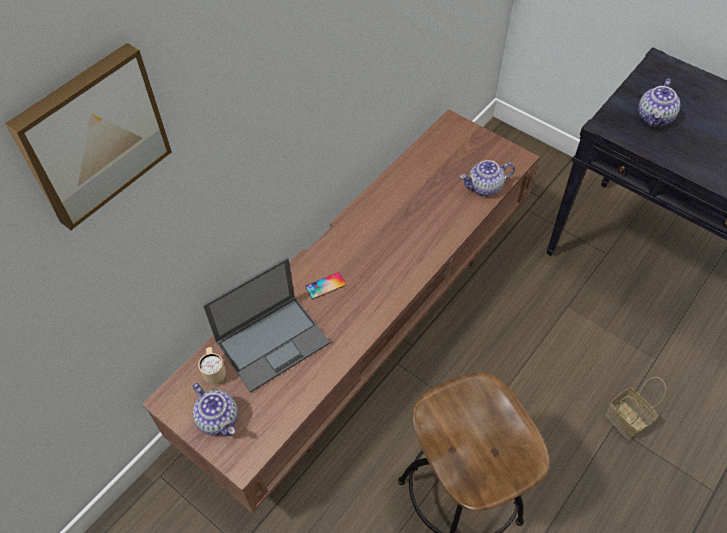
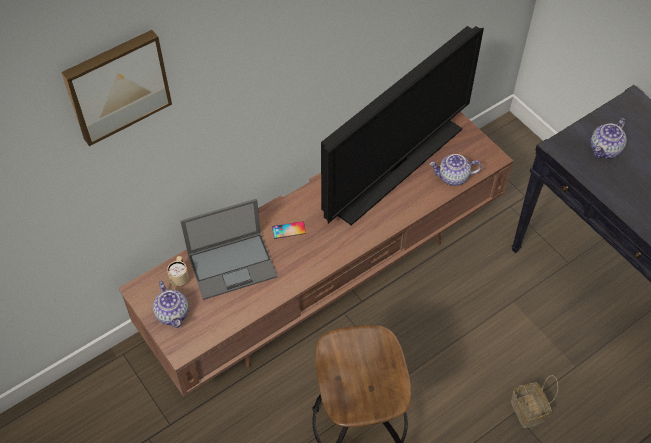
camera: 15 degrees right, 0 degrees up
(421, 190) = (397, 167): none -> television

